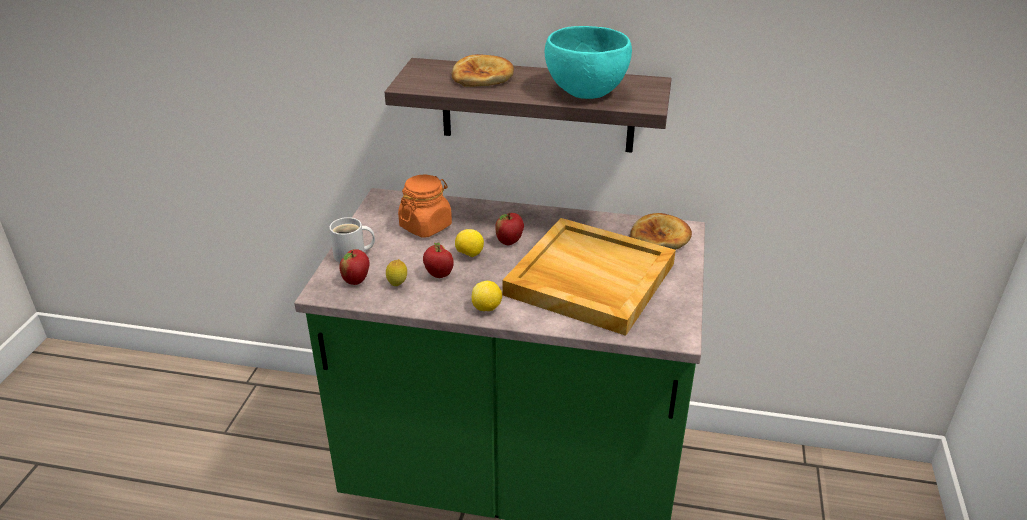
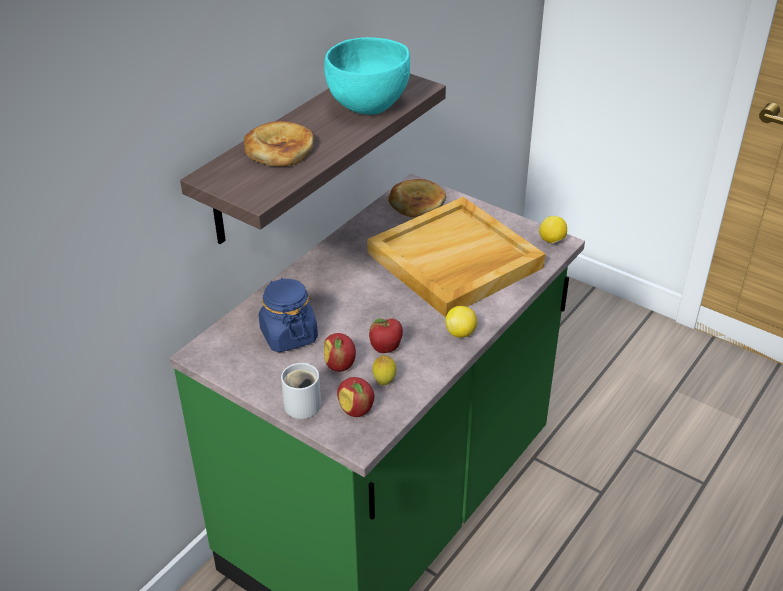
camera: 65 degrees left, 5 degrees up
(426, 226) = (288, 335): orange jar -> blue jar
(469, 254) = (364, 320): lemon -> lemon (552, 241)
(509, 242) = (362, 288): apple -> apple (340, 366)

